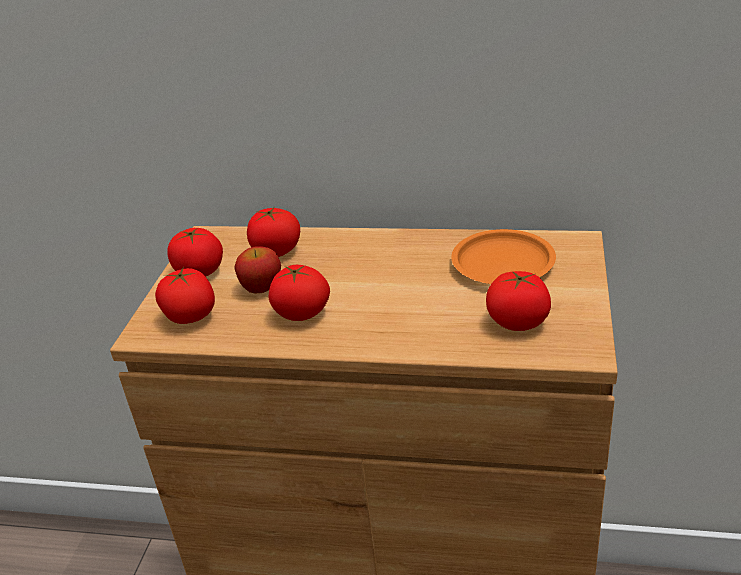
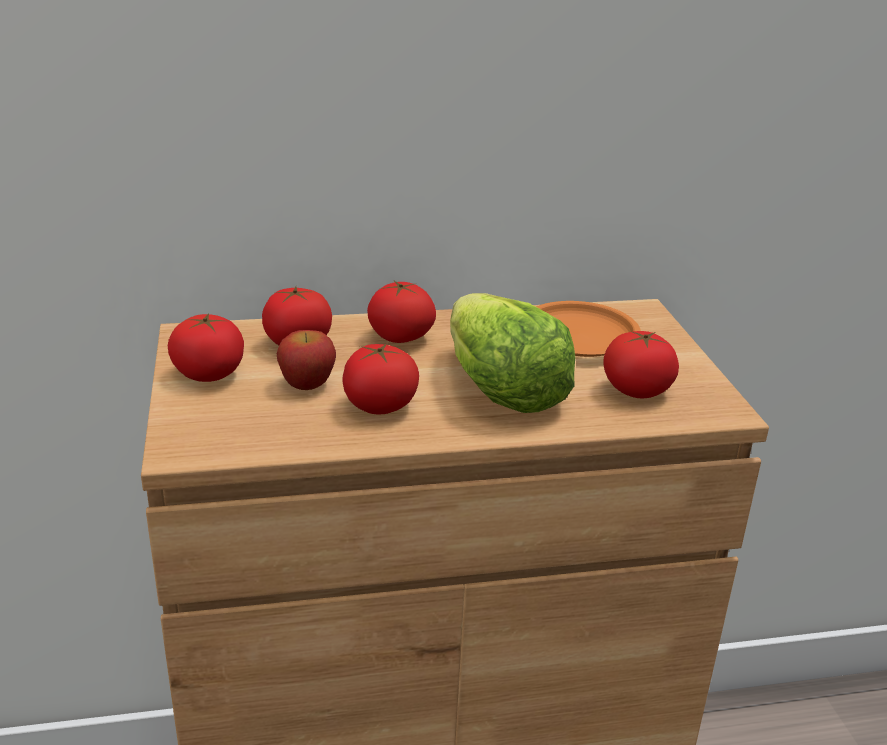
camera: 25 degrees left, 5 degrees down
(191, 316) = (233, 424): tomato -> tomato (401, 337)
(403, 307) = (500, 389): none -> lettuce

